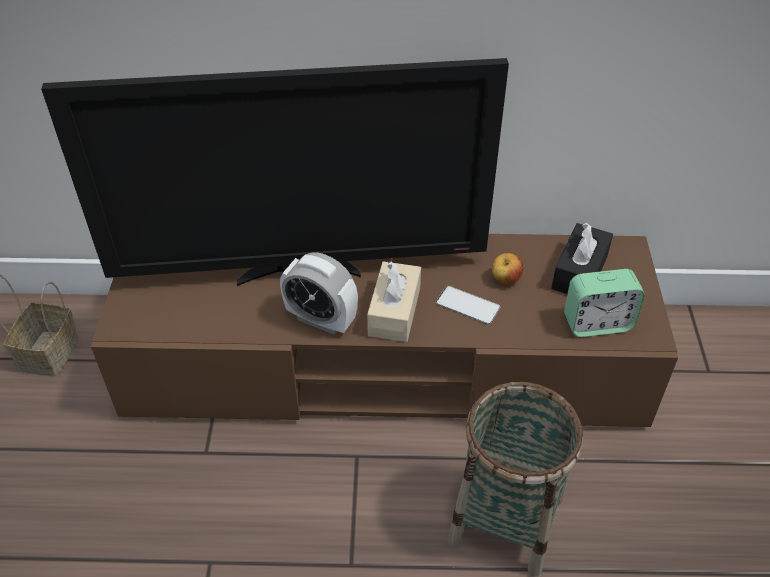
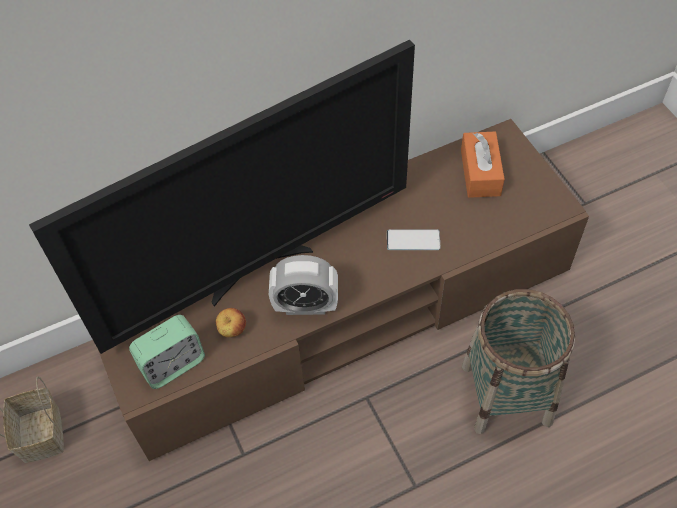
camera: 25 degrees left, 10 degrees up
(394, 312) = (360, 272): beige tissue box -> none
(505, 280) = (428, 204): apple -> apple (232, 330)
(579, 272) = (480, 172): black tissue box -> orange tissue box
(597, 323) = (518, 213): alarm clock -> alarm clock (173, 364)

